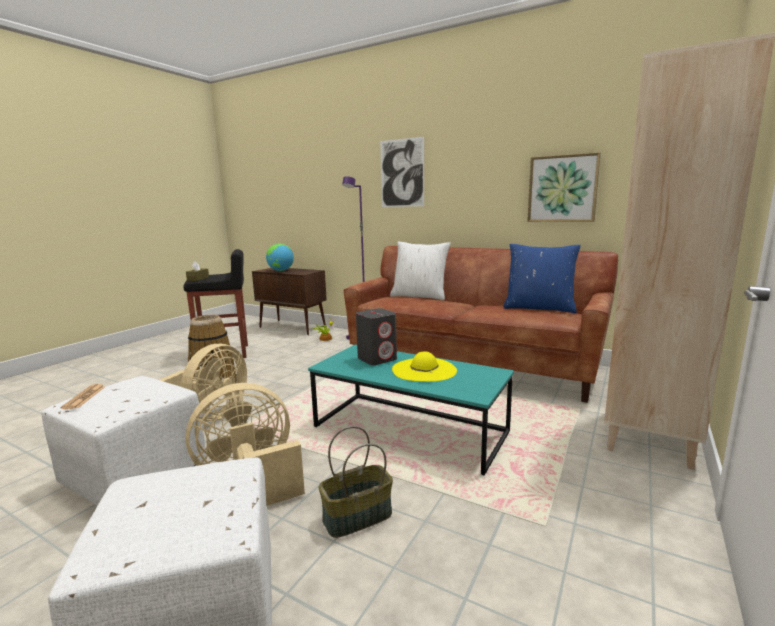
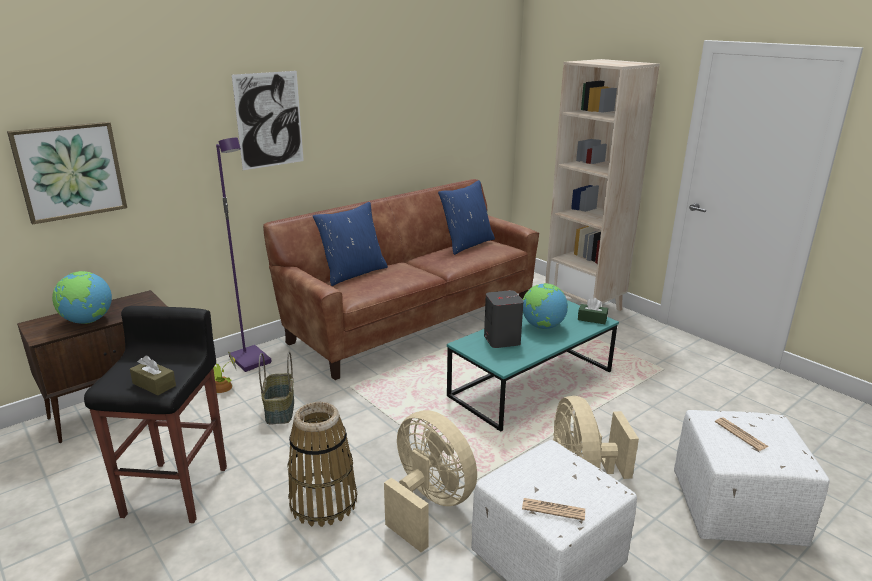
camera: 70 degrees left, 10 degrees up
(181, 491) = (740, 434): none -> newspaper
(357, 518) = (645, 431): basket -> basket (280, 410)
(419, 296) = (353, 273): white pillow -> blue pillow
(424, 369) = (542, 326): yellow hat -> globe
(473, 389) = (592, 319): none -> green tissue box
(562, 189) = (434, 127): picture -> picture (70, 171)

